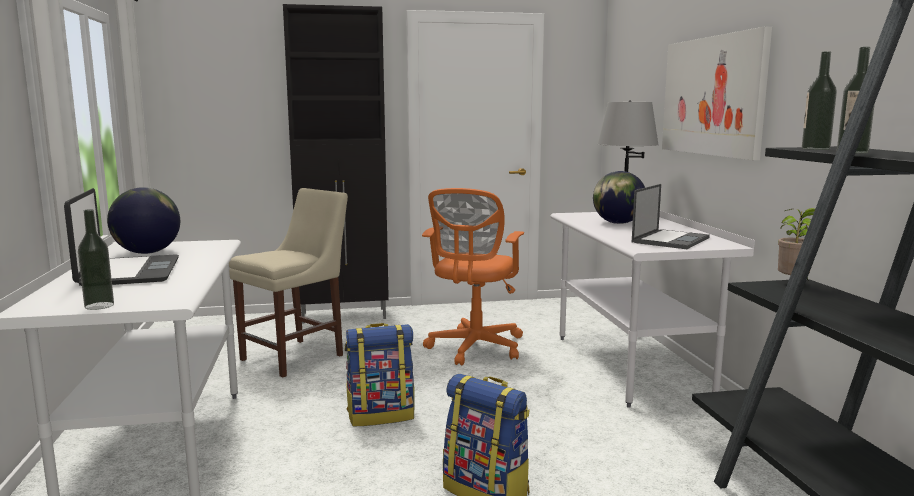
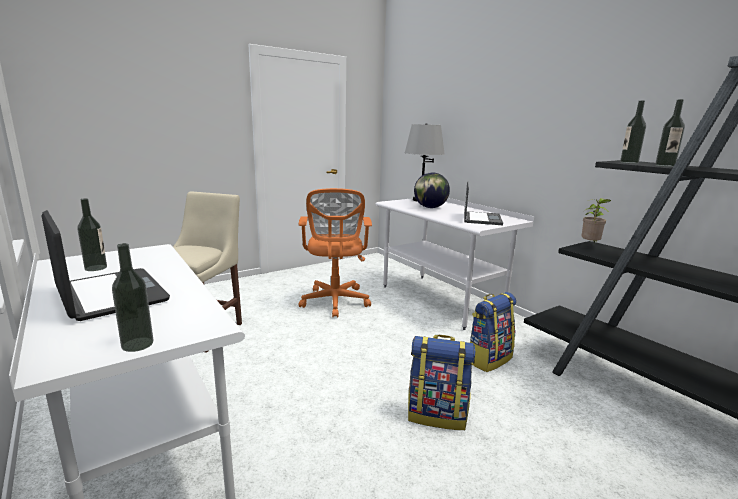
camera: 25 degrees left, 5 degrees up
(147, 252) = (96, 268): globe -> bottle
(345, 316) = (216, 289): black cabinet -> none
(381, 415) = (313, 370): backpack -> backpack (488, 359)
(712, 96) = (491, 123): picture -> none

